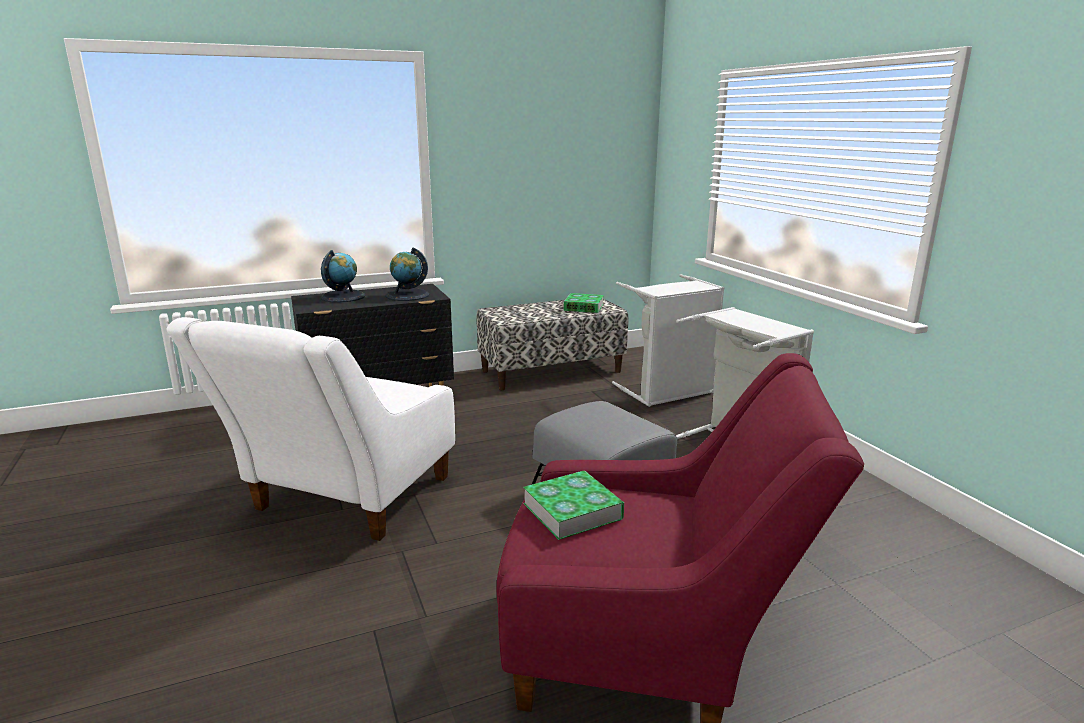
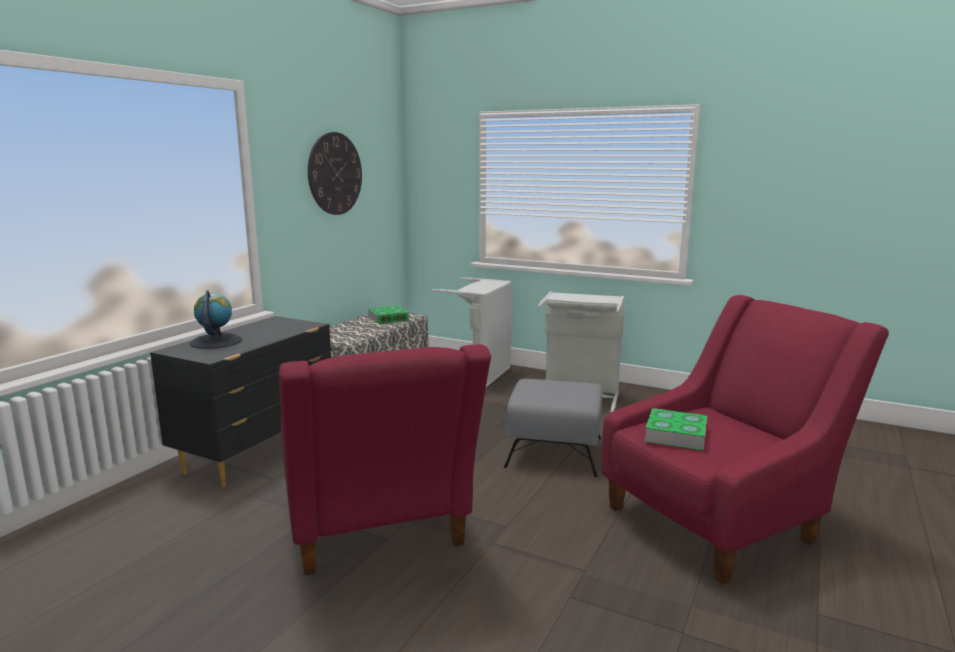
camera: 40 degrees left, 5 degrees down
(343, 501) = (377, 533): white armchair -> red armchair
(407, 295) = (281, 328): globe -> none
(544, 145) = (335, 173): none -> wall clock

